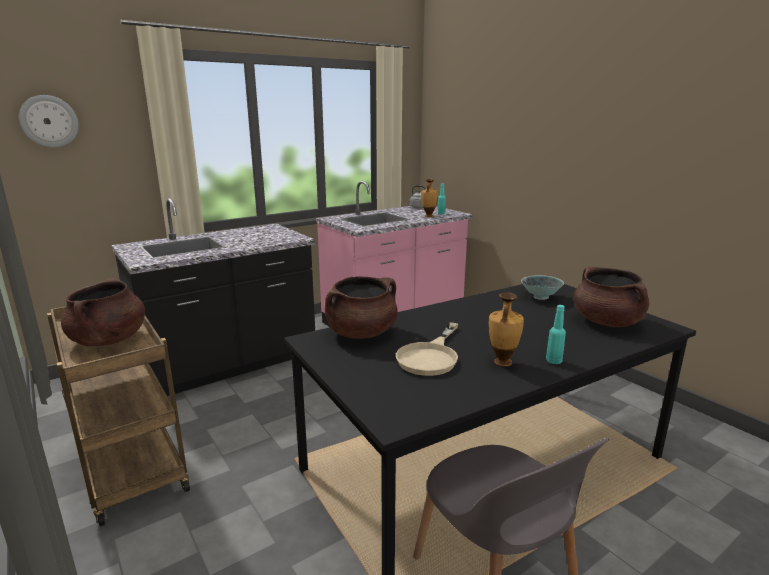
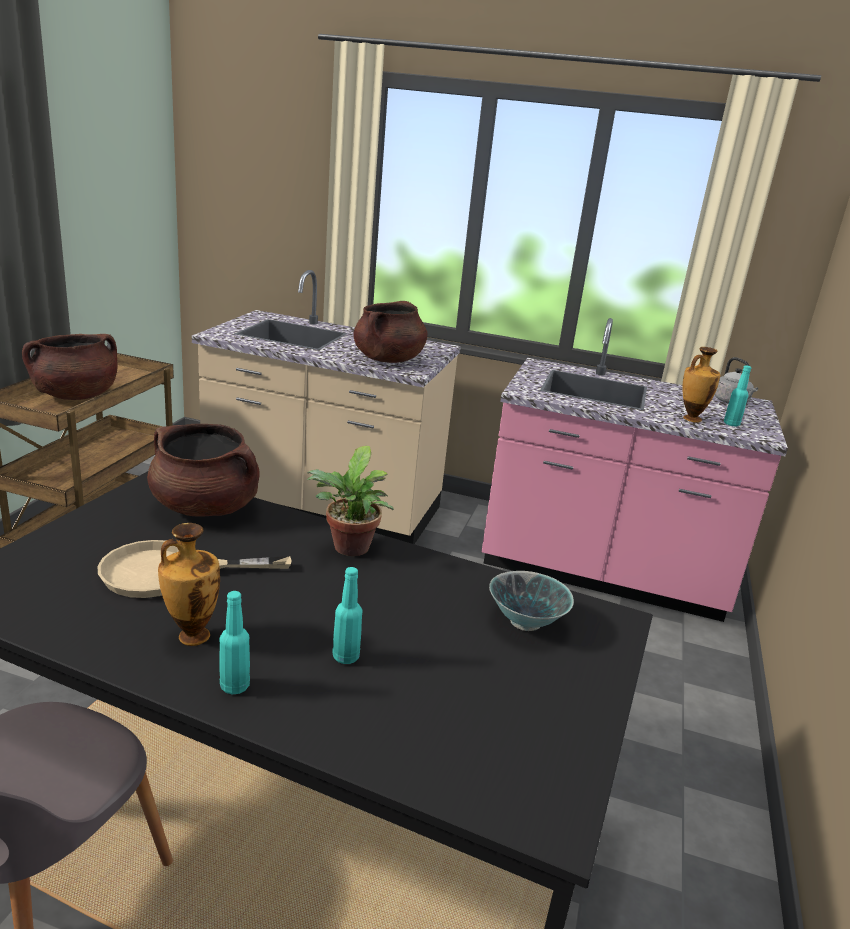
camera: 50 degrees right, 5 degrees up
(49, 121) = (242, 154): wall clock -> none
(229, 365) = (323, 507): black counter -> beige counter
(448, 312) = (349, 549): none -> potted plant
(544, 334) = (345, 657): none -> turquoise bottle
(607, 322) = (486, 725): brown cooking pot -> brown cooking pot (388, 359)

